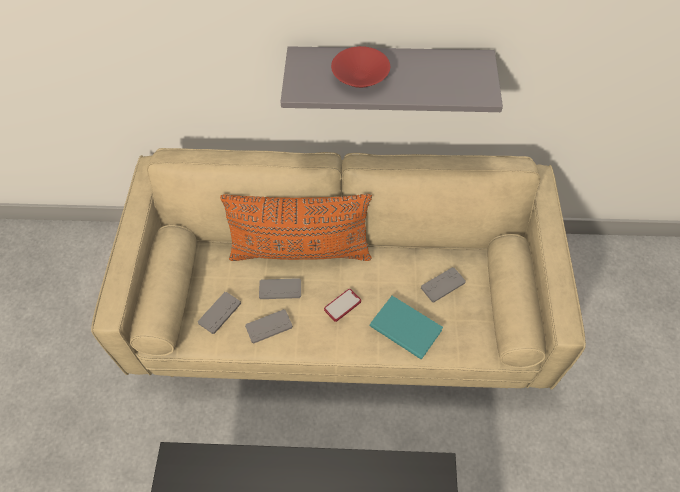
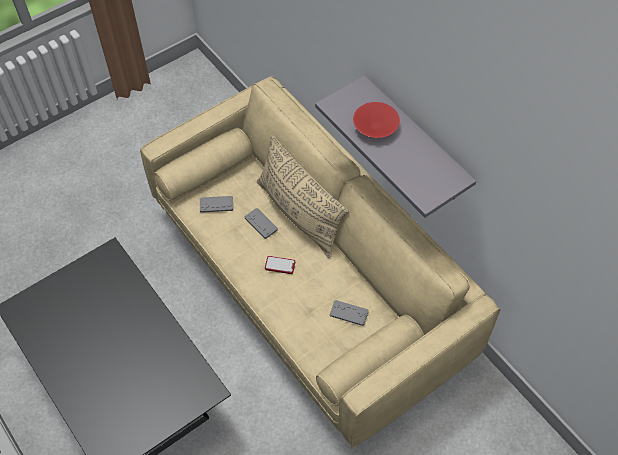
camera: 50 degrees right, 0 degrees up
(269, 326) = (230, 236): grey game controller -> none
(300, 251) = (299, 214): orange pillow -> beige pillow
(406, 326) = (296, 311): turquoise book -> none

